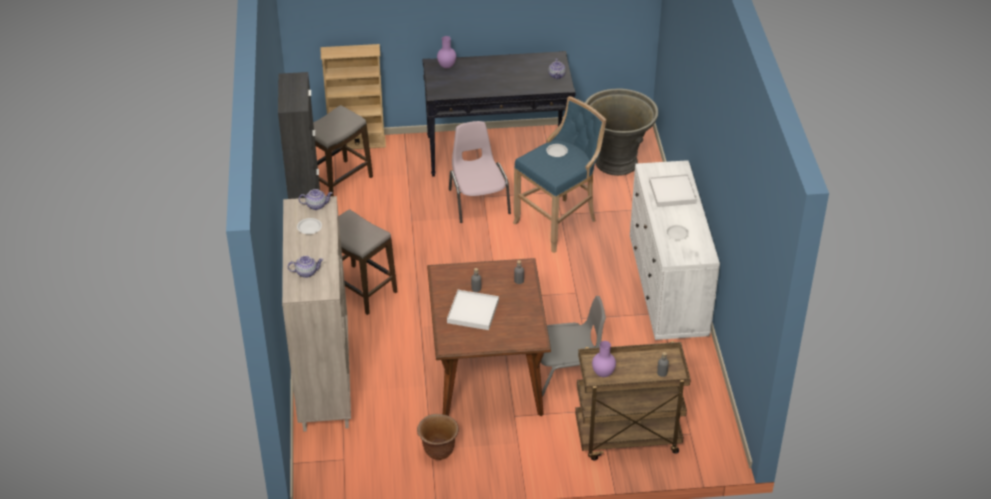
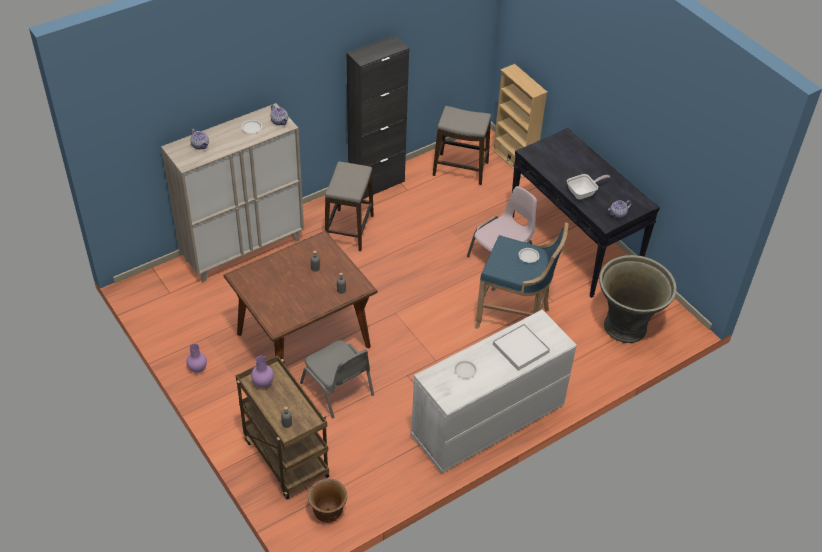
camera: 60 degrees right, 5 degrees up
(438, 451) = (206, 342): brown planter -> brown planter (328, 512)
(446, 67) = (569, 145): purple vase -> purple vase (197, 369)
(473, 312) = (286, 276): white tray -> none
(516, 83) = (583, 193): none -> frying pan

